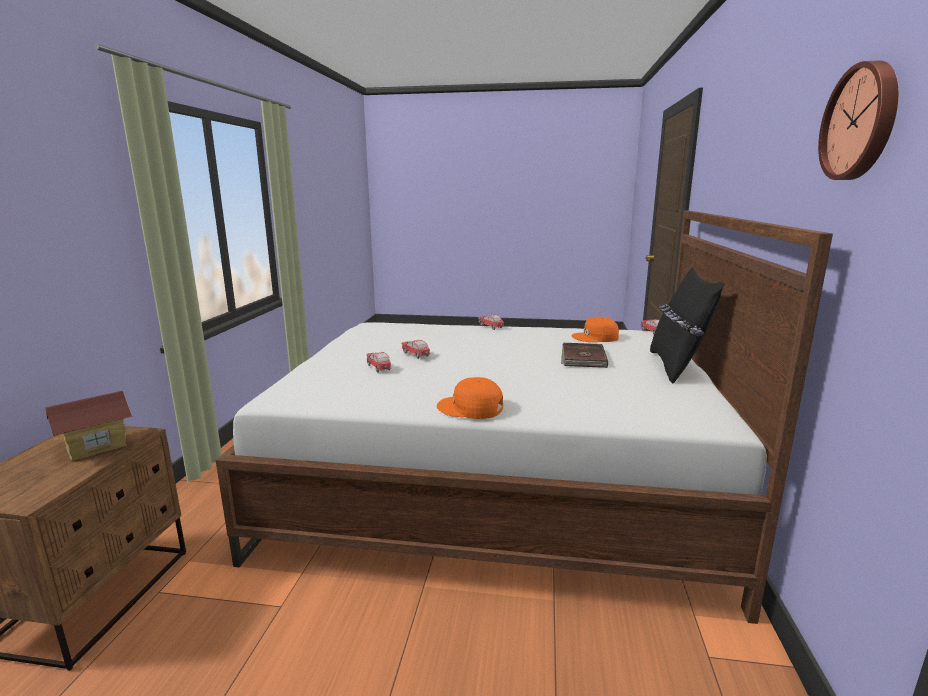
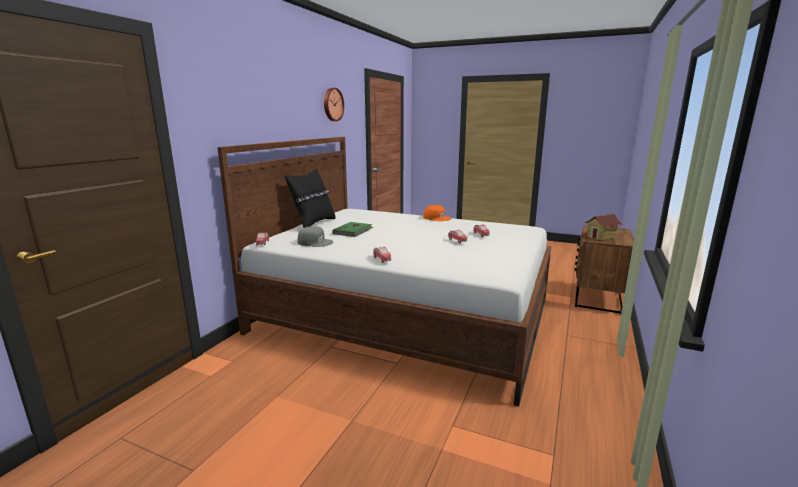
camera: 165 degrees left, 0 degrees up
(582, 358) = (353, 231): brown book -> green book
(595, 337) = (315, 242): orange cap -> grey cap

